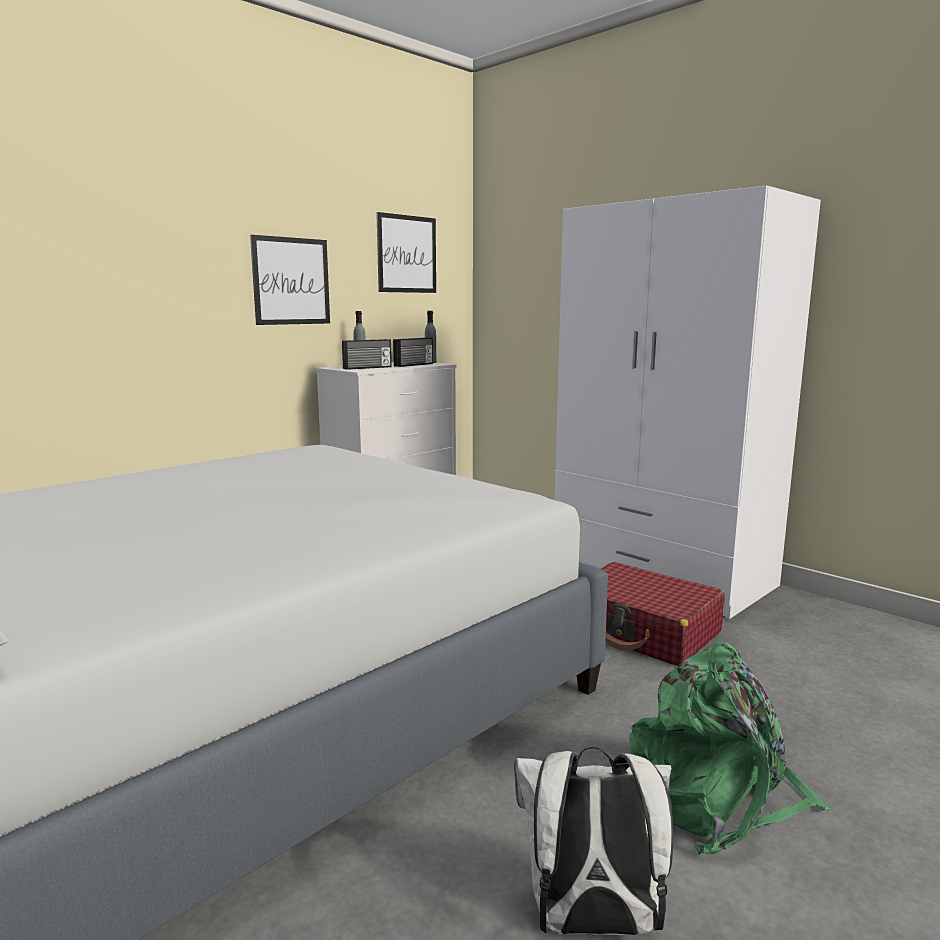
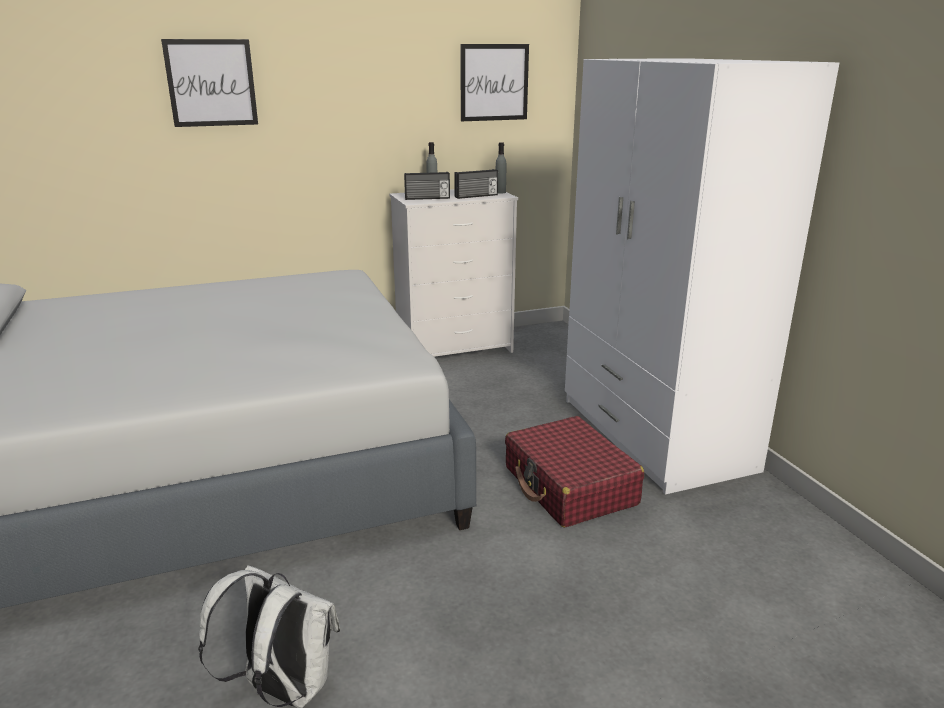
camera: 25 degrees right, 10 degrees up
(291, 281) = (369, 116): picture -> picture (211, 83)
(715, 797) = (461, 640): green backpack -> none

